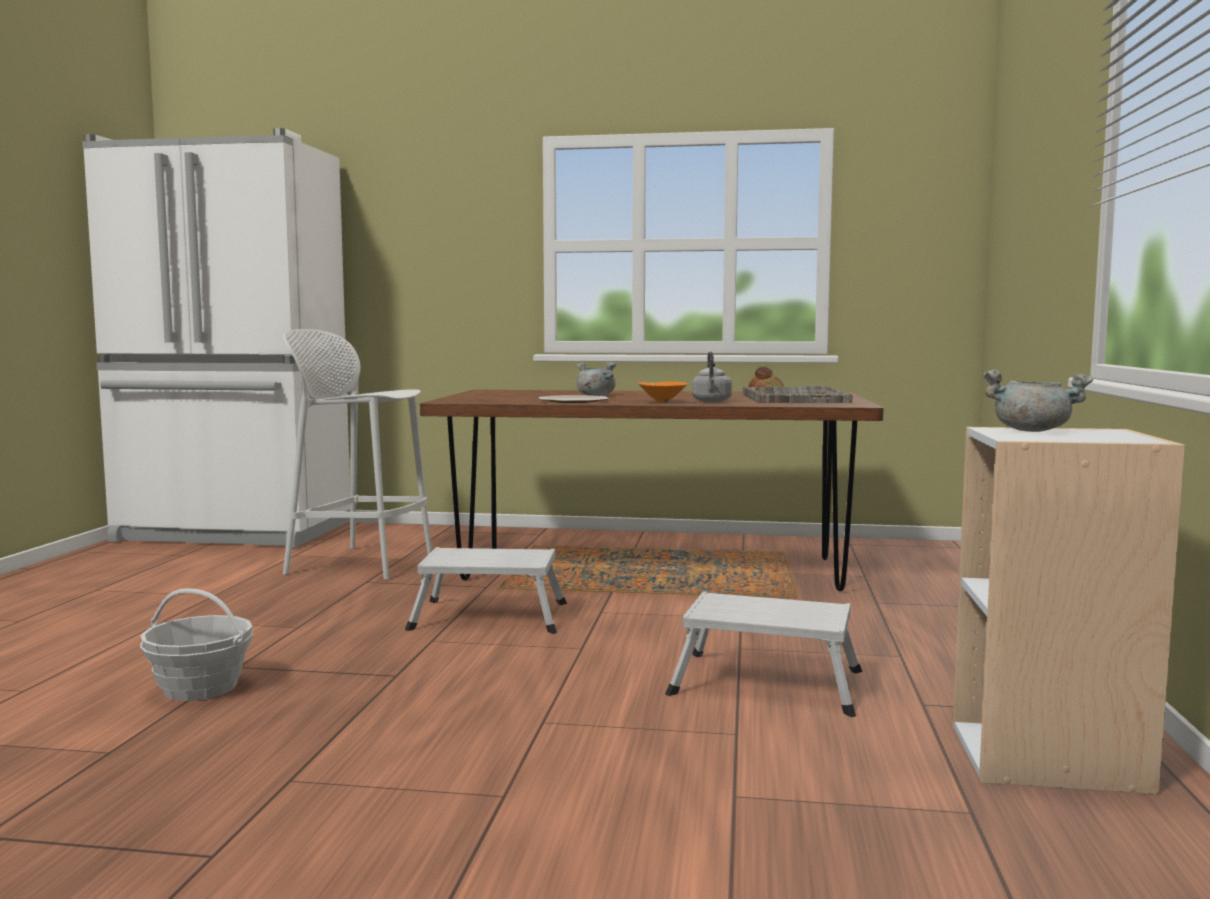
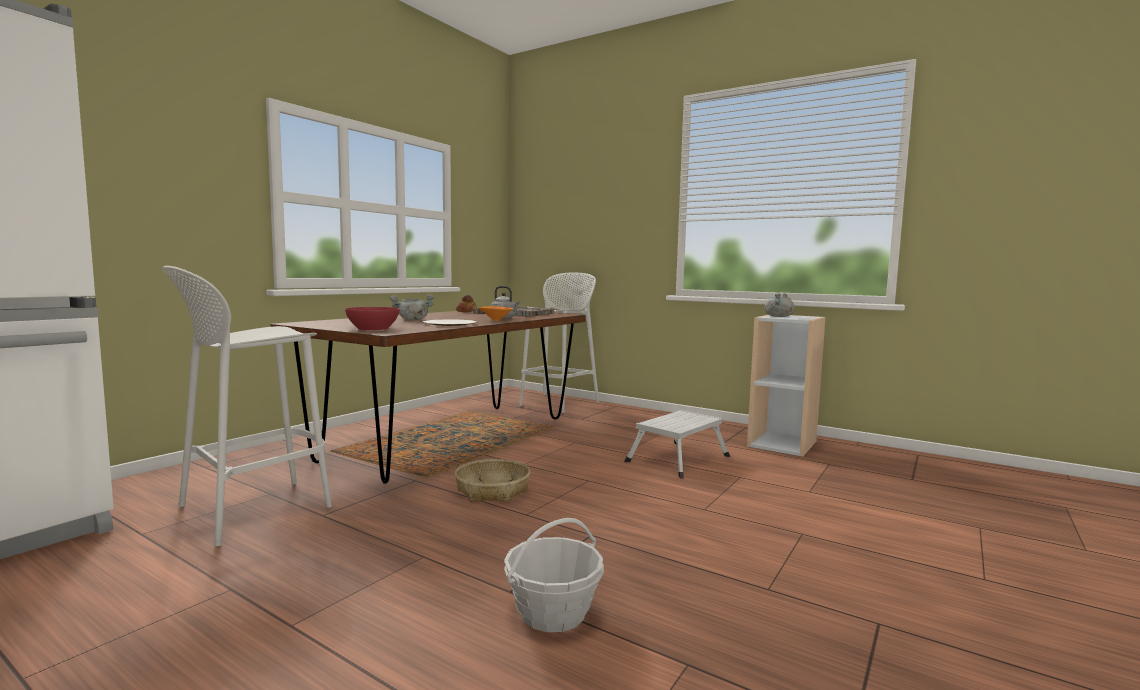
camera: 65 degrees left, 0 degrees up
(475, 398) = (373, 328): none -> red bowl
(490, 616) = (492, 490): white step ladder -> basket
(936, 578) = (557, 403): none -> white stool

